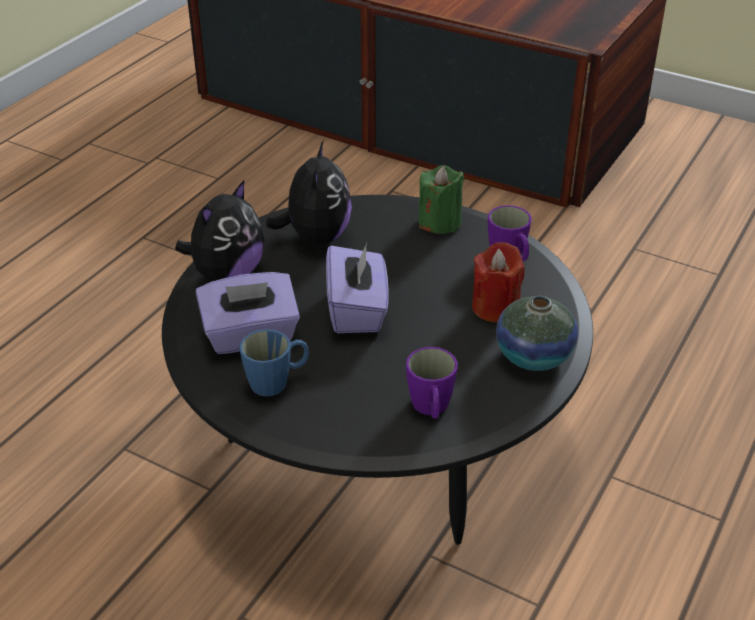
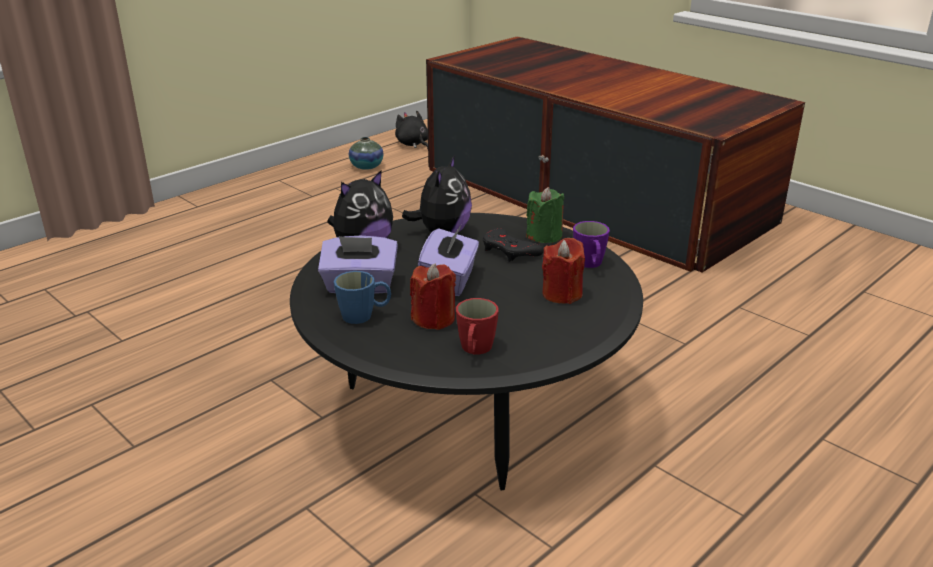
camera: 15 degrees right, 10 degrees down
(165, 59) = (413, 144): none -> black plush toy
(363, 371) = (434, 319): none -> red candle
(408, 252) = (509, 251): none -> black game controller
(431, 409) = (475, 350): purple mug -> red mug
(534, 356) = (578, 328): vase -> vase (366, 166)

